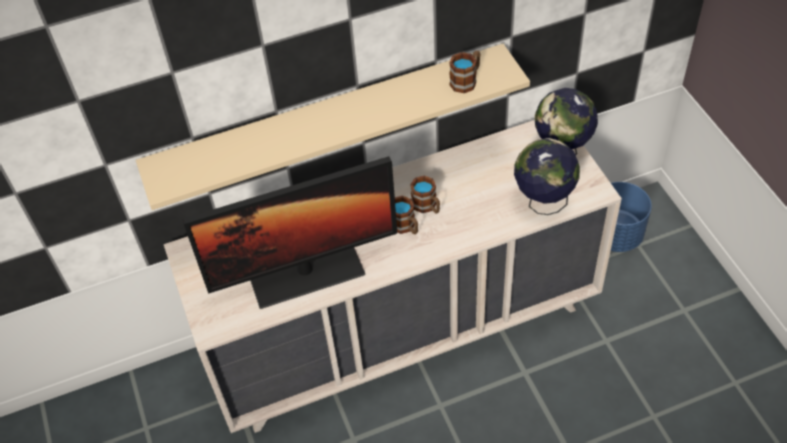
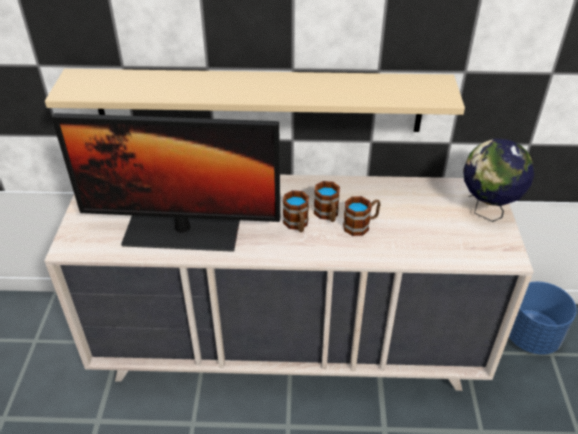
camera: 20 degrees right, 10 degrees down
(466, 80) = (399, 91): mug -> mug (361, 225)
(543, 202) = (445, 248): globe -> none

